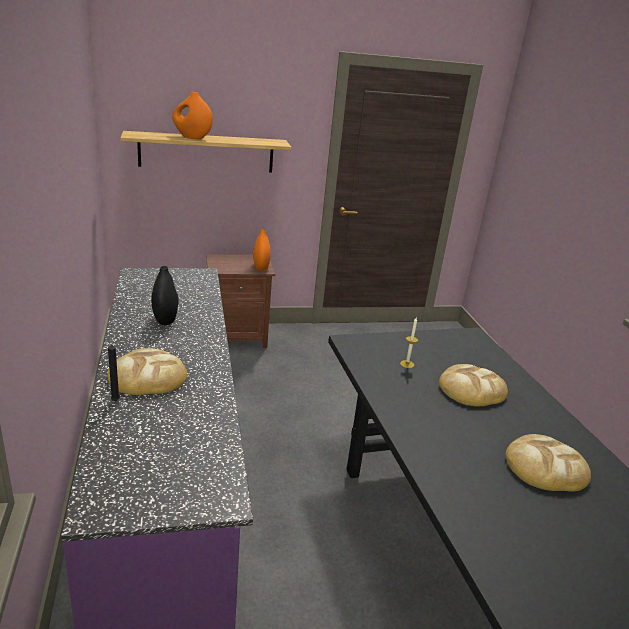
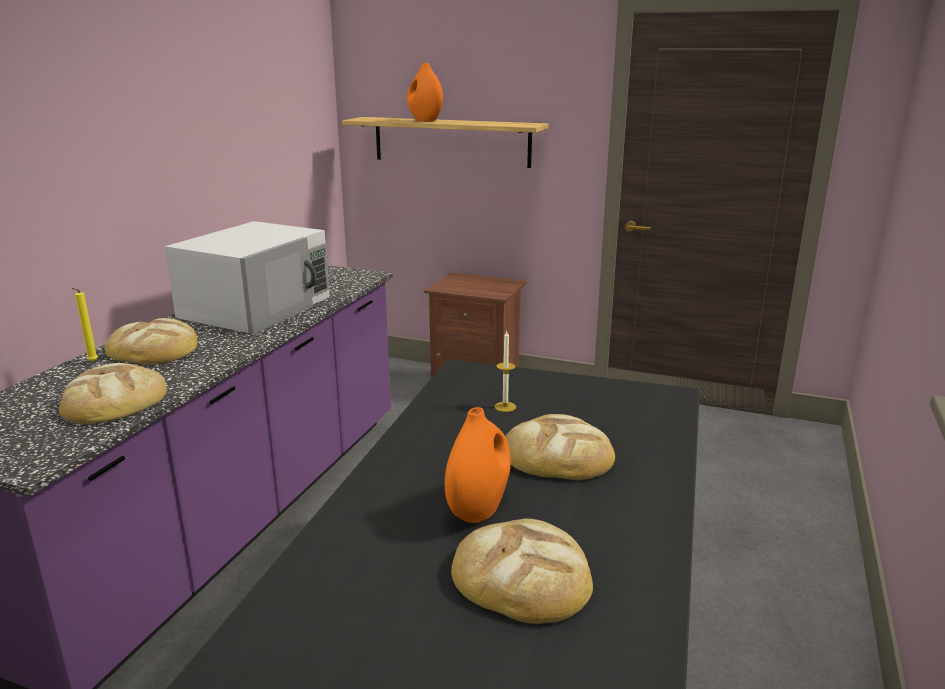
camera: 35 degrees right, 5 degrees down
(115, 402) = (91, 362): black candle -> yellow candle
(165, 319) = (257, 306): black vase -> white microwave
(194, 431) = (114, 400): none -> bread
(261, 267) = (496, 291): orange vase -> orange vase (478, 509)

